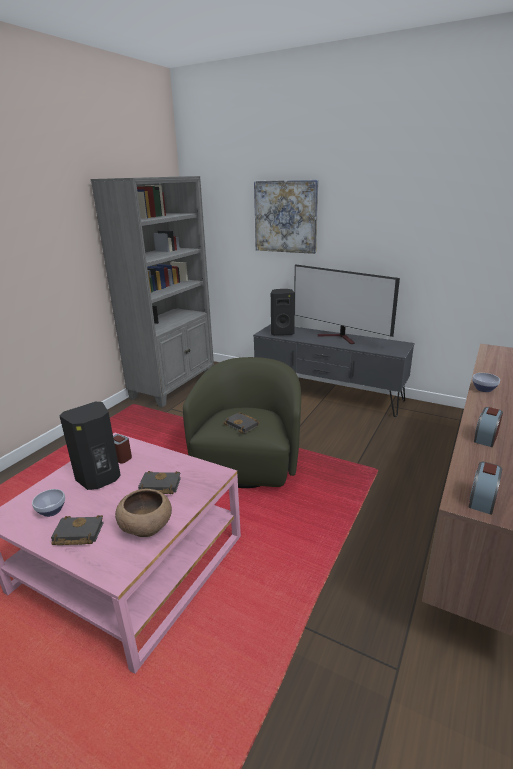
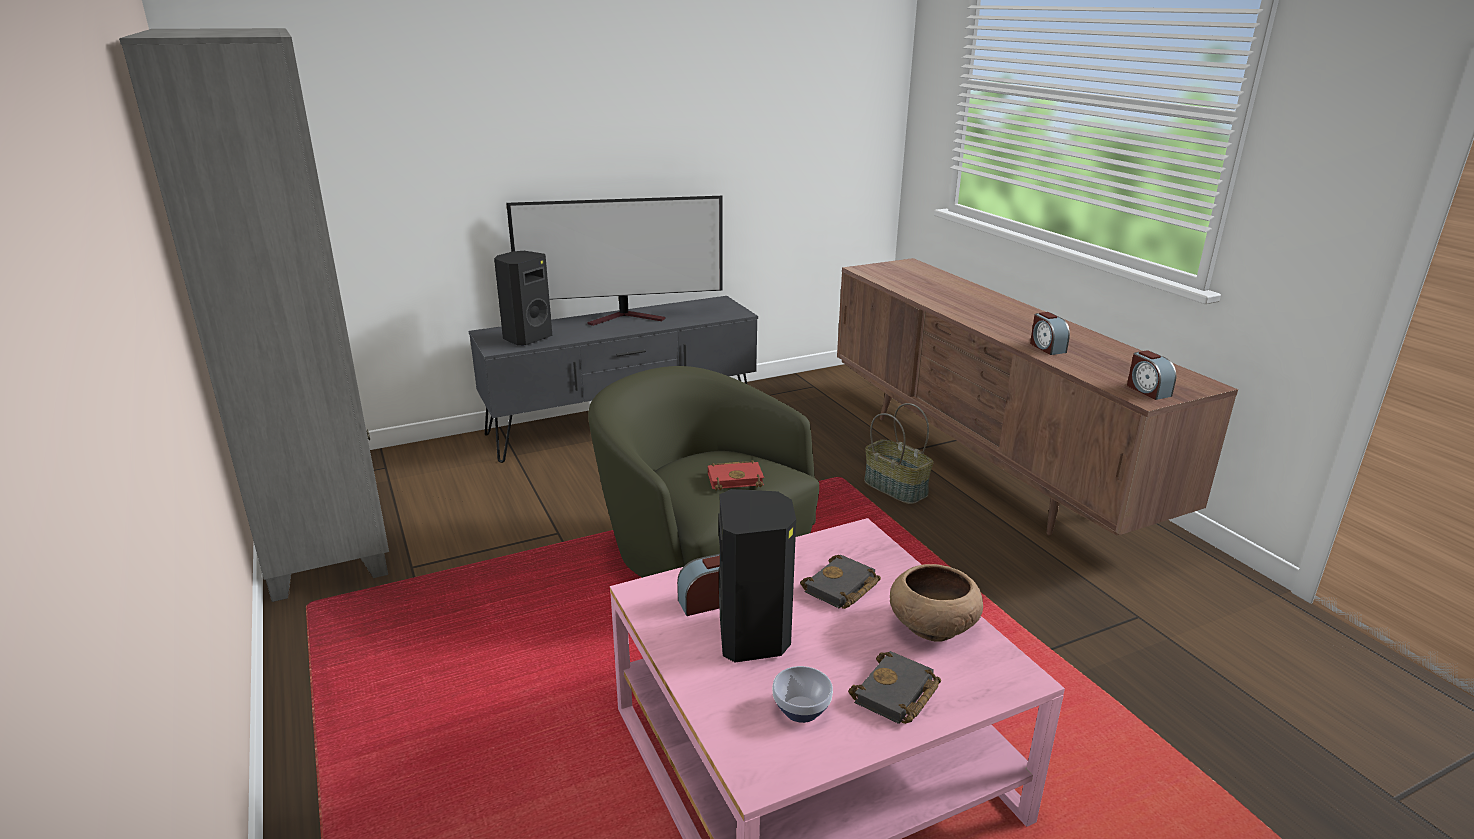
camera: 55 degrees left, 0 degrees up
(243, 425) = (736, 479): black book -> red book
(286, 217) = (471, 111): picture -> none
(398, 493) = (896, 488): none -> basket
(483, 389) = (951, 309): bowl -> none

